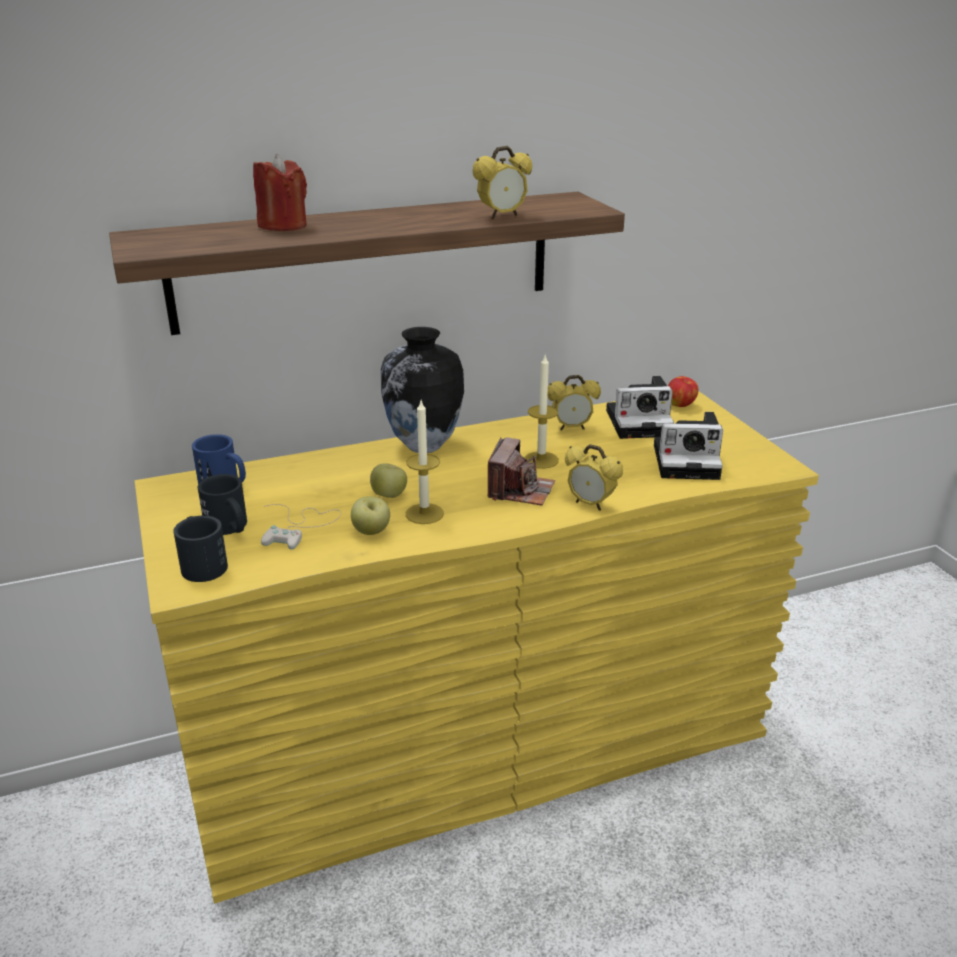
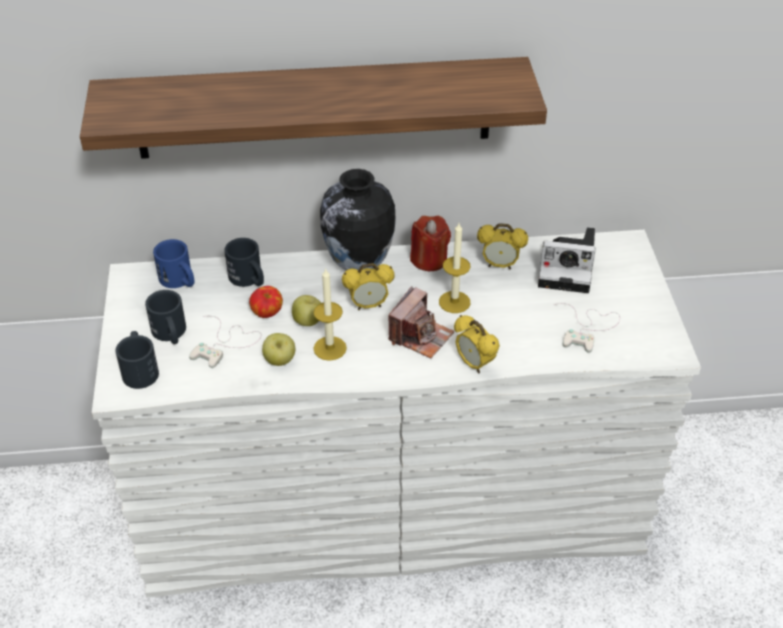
camera: 15 degrees right, 15 degrees up
(283, 225) = (232, 90): red candle -> red candle (429, 259)
(306, 471) = (249, 279): none -> black mug
(479, 753) = (392, 511): yellow dresser -> white dresser
(502, 216) = (429, 100): alarm clock -> alarm clock (368, 305)
(680, 405) = (618, 252): apple -> apple (267, 313)
(689, 461) = (588, 328): camera -> white game controller

